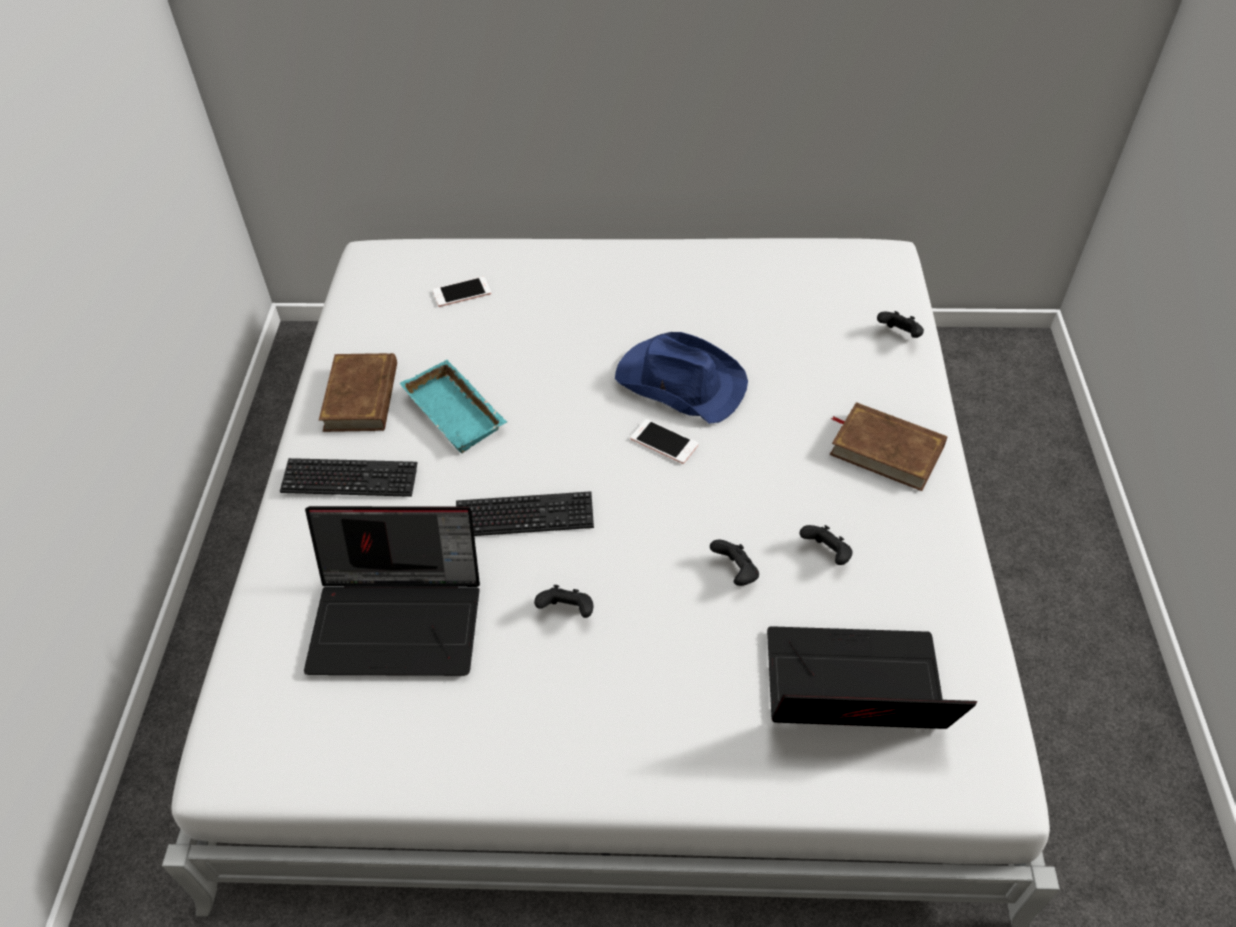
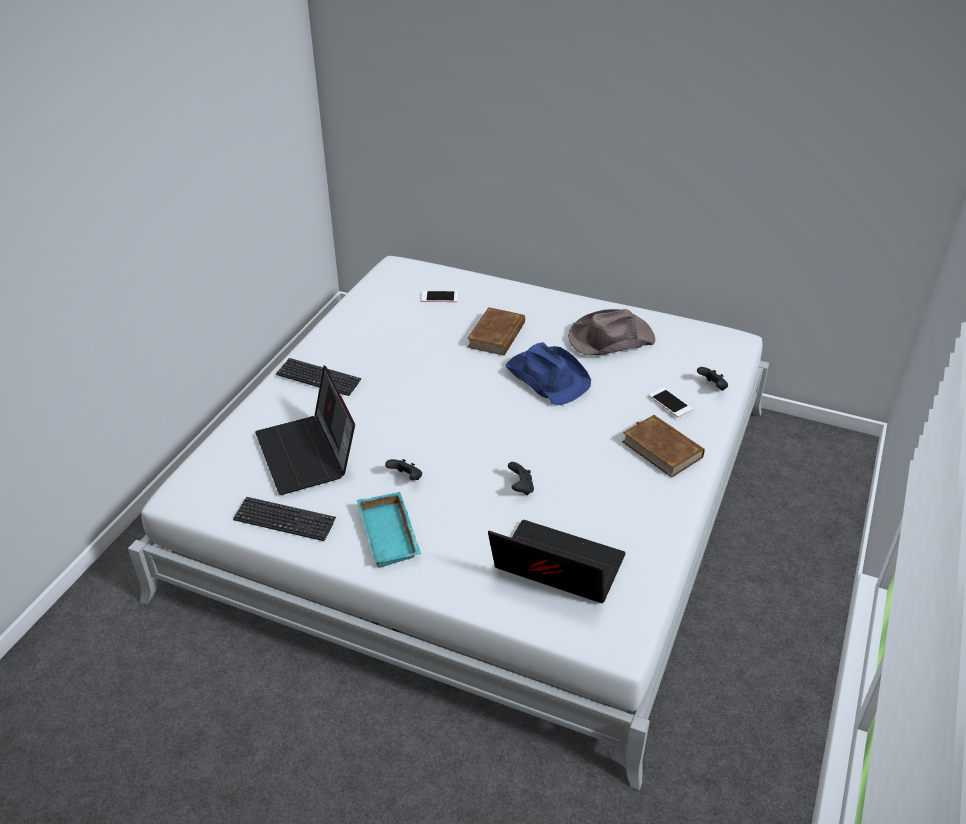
camera: 20 degrees right, 10 degrees down
(362, 397) = (349, 338): brown book -> brown book (497, 335)
(400, 618) = (308, 454): laptop -> laptop turned 45 degrees clockwise
(458, 412) = (400, 359): turquoise tray -> turquoise tray (391, 534)
(524, 516) = (408, 423): keyboard -> keyboard (284, 520)
(664, 442) = (517, 407): phone -> phone (670, 403)
(732, 298) = (610, 339): none -> brown hat
(826, 554) = (586, 494): black game controller -> none

